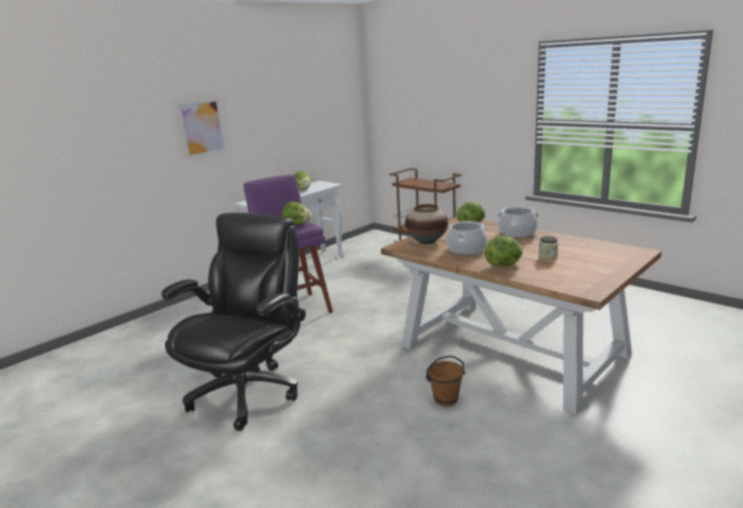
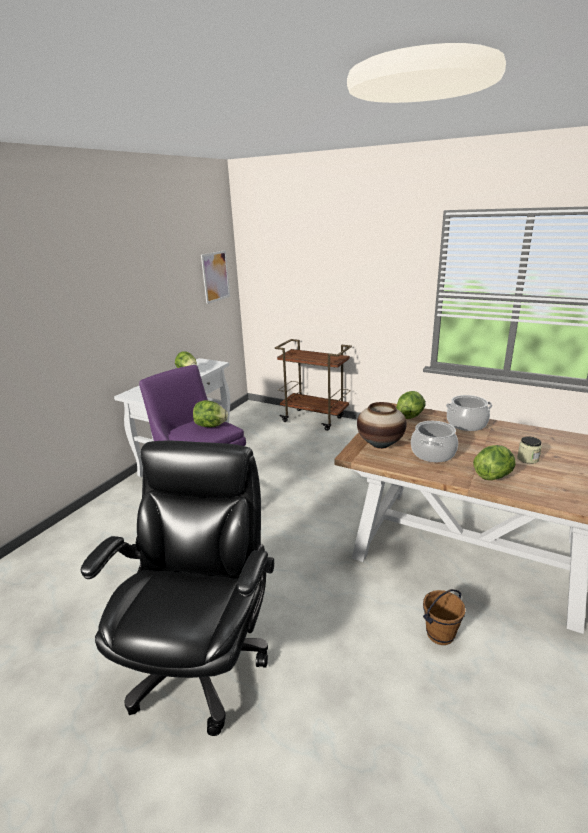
camera: 15 degrees left, 5 degrees up
(202, 128) = (69, 310): picture -> picture (215, 276)

